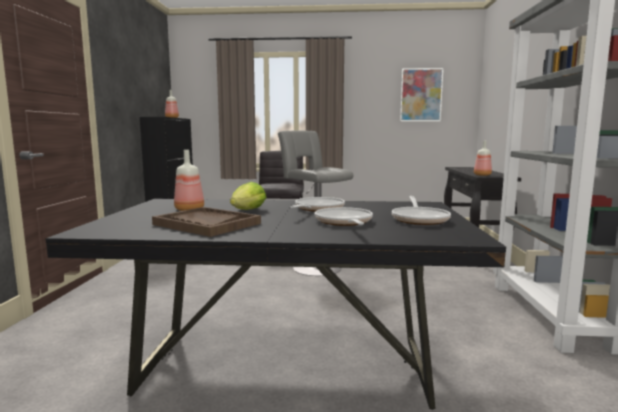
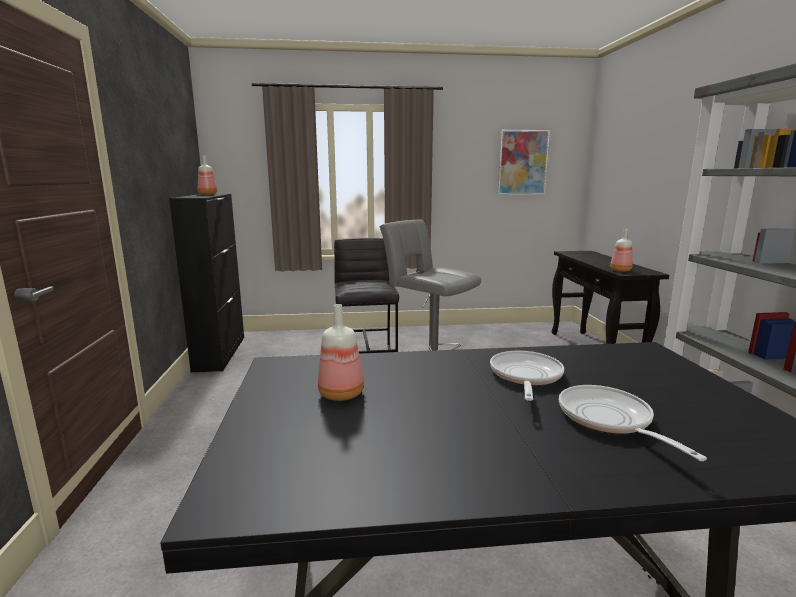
camera: 10 degrees left, 5 degrees up
(206, 224) = (412, 446): brown tray -> none
(248, 210) = (432, 390): lettuce -> none
(419, 219) = (695, 399): frying pan -> none

